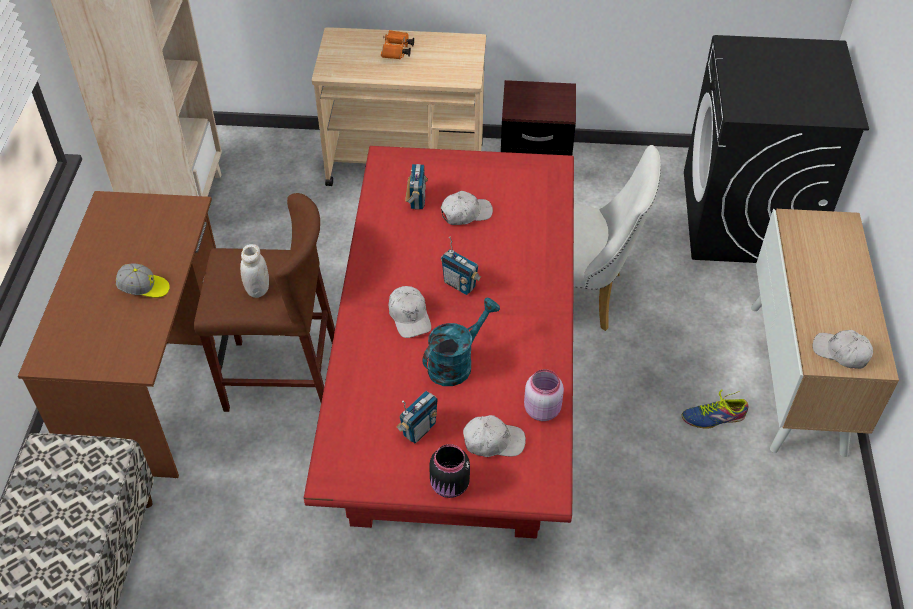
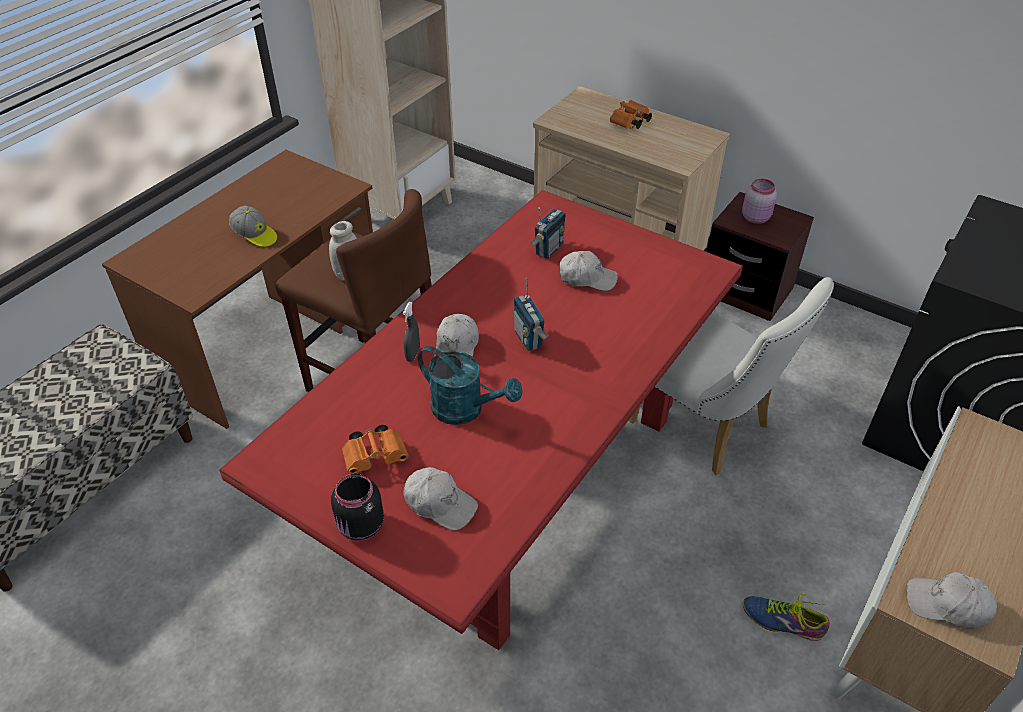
camera: 30 degrees right, 5 degrees down
(379, 336) = (413, 354): none -> grey spray bottle
(419, 429) = (377, 457): radio -> orange binoculars
(456, 363) = (466, 410): turquoise watering can -> turquoise watering can turned 45 degrees clockwise
(542, 409) = (518, 495): pink jar -> pink jar (756, 217)
(841, 353) = (947, 605): white cap -> white cap turned 45 degrees counterclockwise

